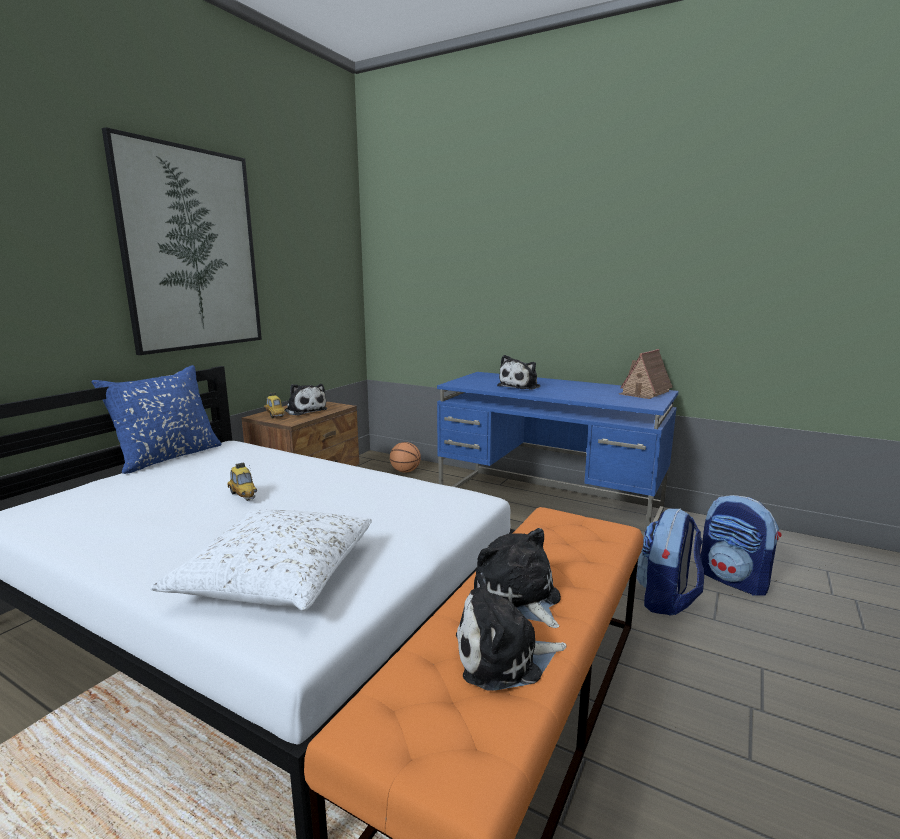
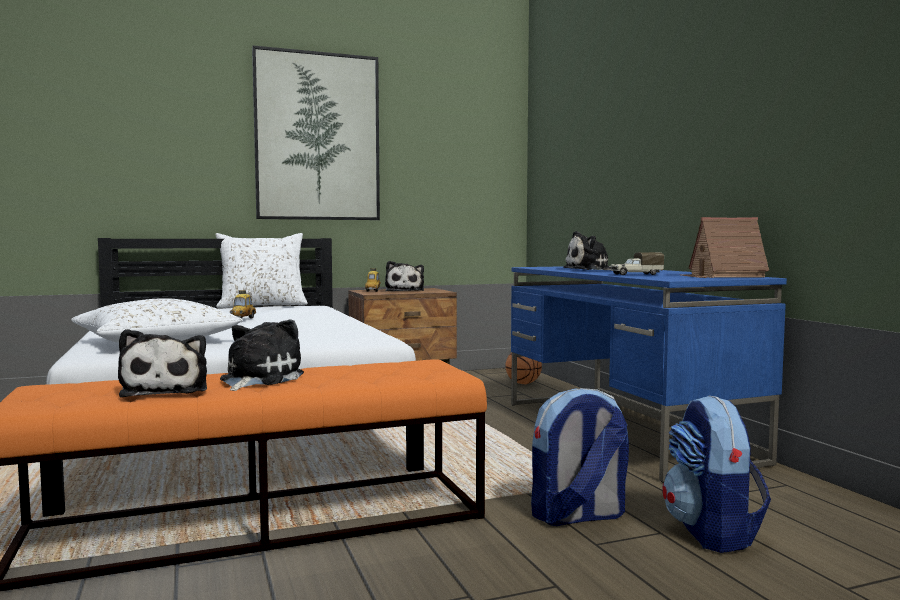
camera: 40 degrees right, 10 degrees down
(168, 457) = (262, 306): blue pillow -> white pillow
(503, 657) = (167, 390): plush toy -> plush toy turned 135 degrees counterclockwise
(591, 396) = (635, 274): none -> toy truck

